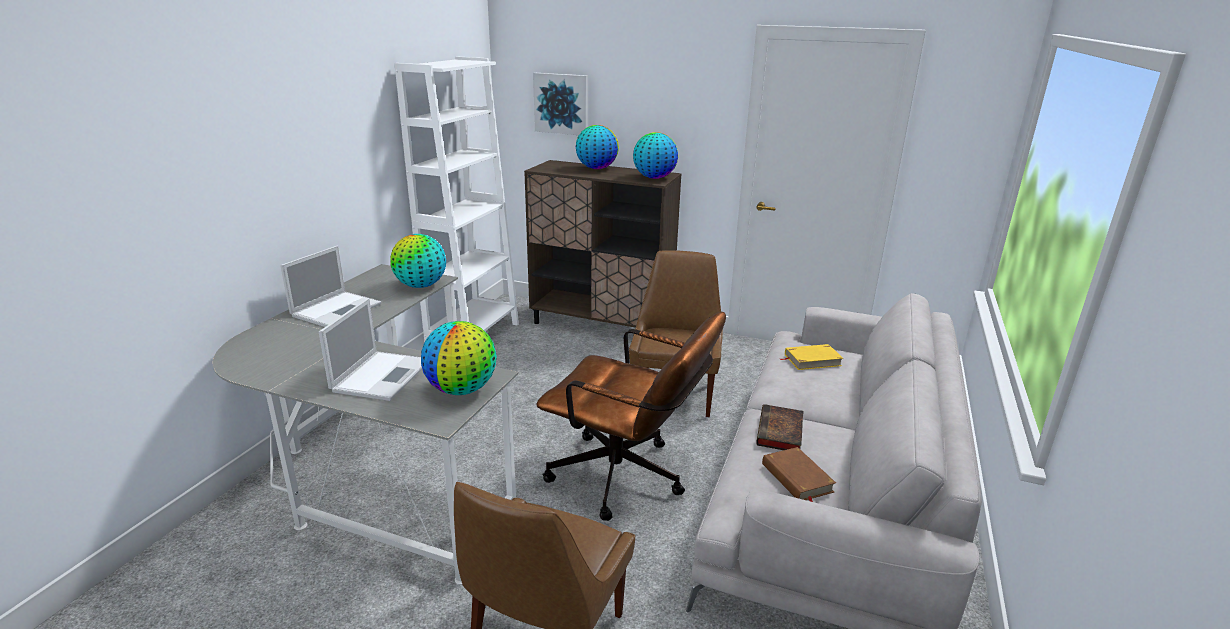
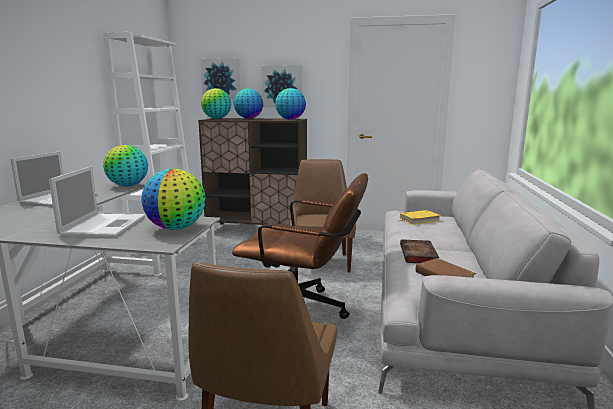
camera: 10 degrees left, 10 degrees down
(551, 166) = (217, 118): none -> globe
(648, 122) = (282, 86): none -> picture

